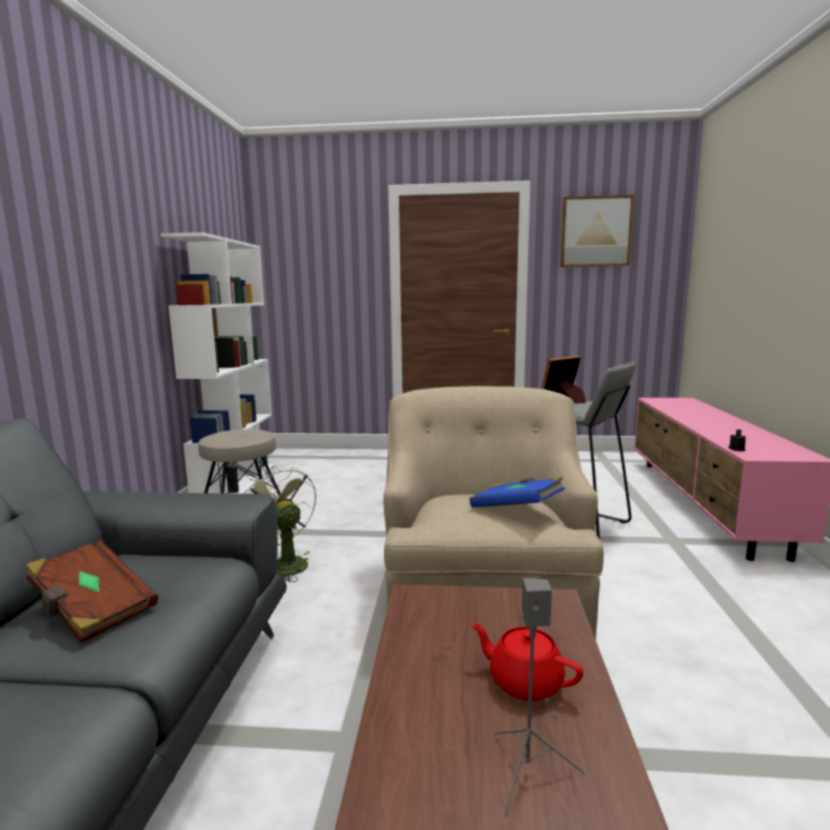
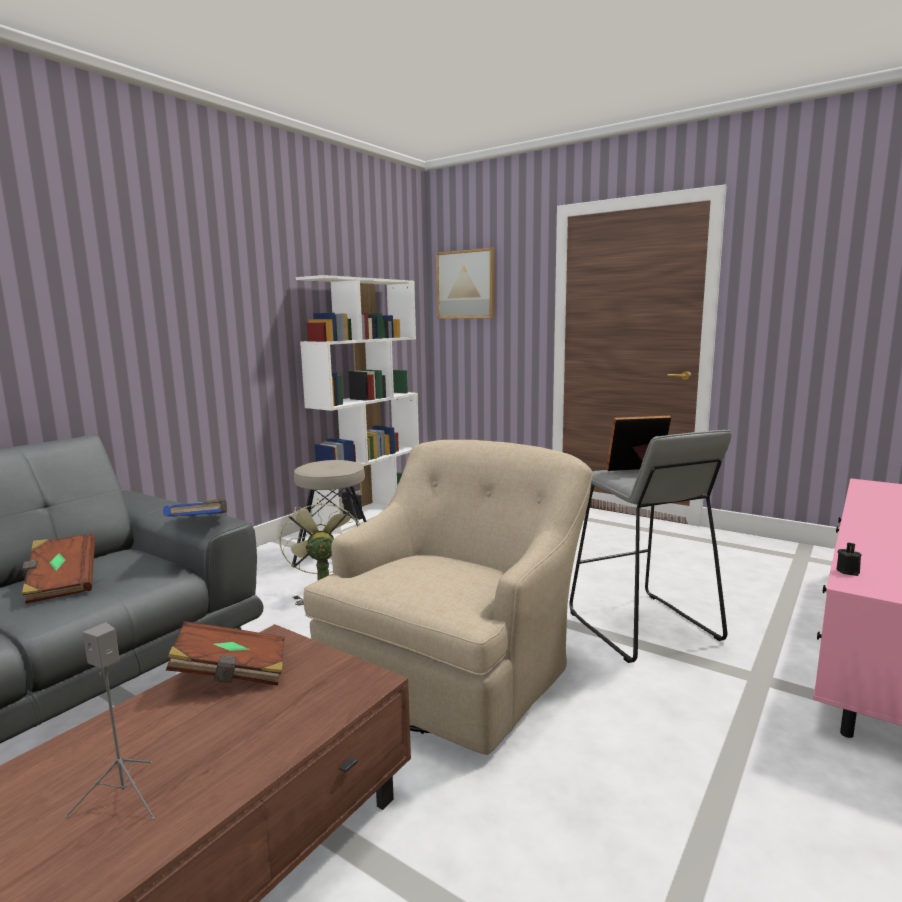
camera: 30 degrees right, 0 degrees up
(431, 635) = (231, 674): none -> brown book
(516, 509) = (447, 583): blue book -> blue book (199, 525)
(524, 682) = (231, 736): red teapot -> none
(595, 232) = (817, 245): picture -> picture (466, 284)

